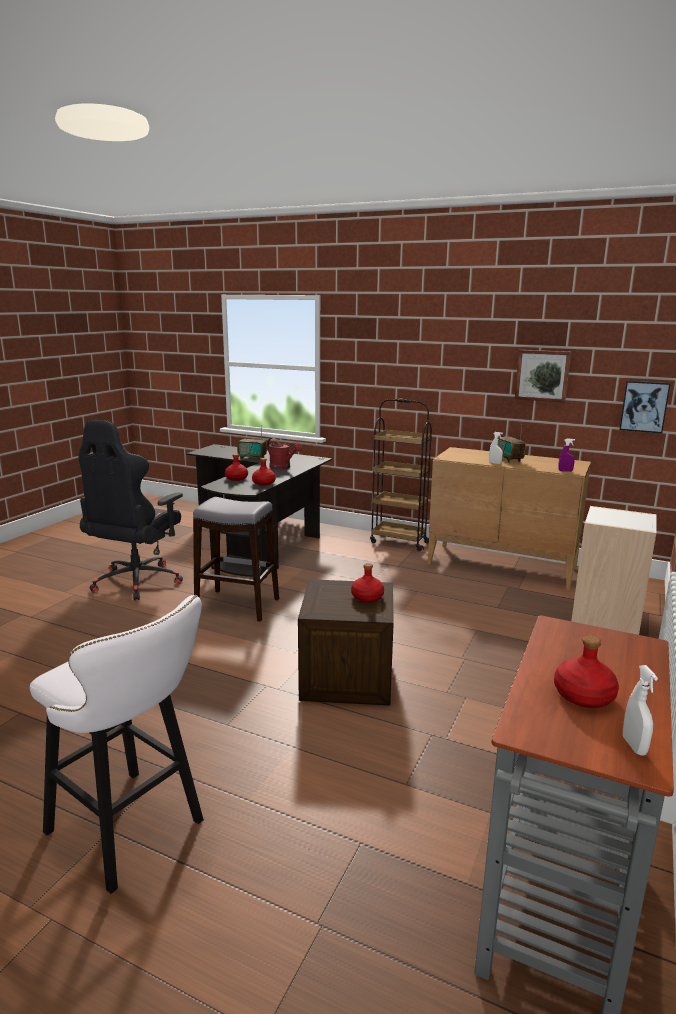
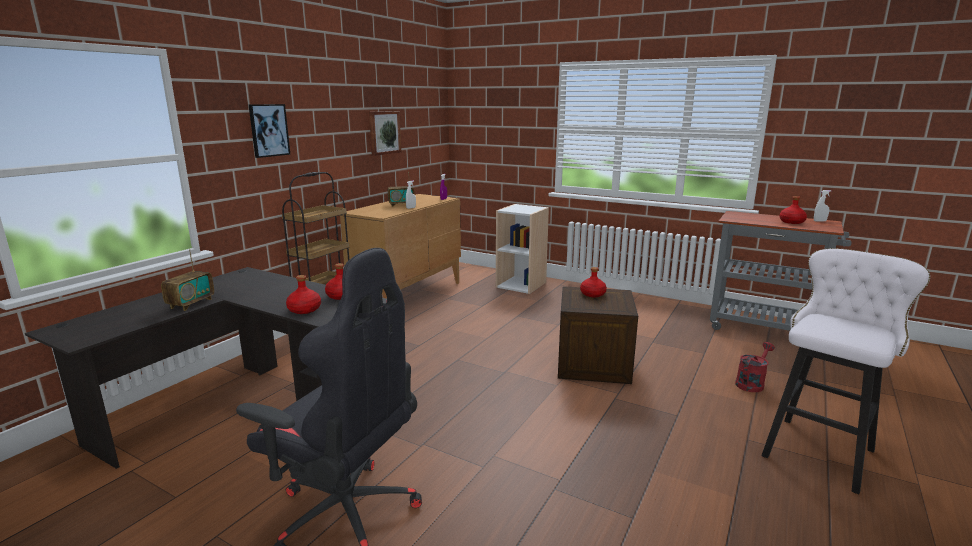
camera: 85 degrees left, 0 degrees up
(238, 605) = (454, 417): grey stool -> none
(283, 467) = (270, 287): red watering can -> red watering can (751, 383)
(644, 406) = (431, 147): picture -> picture (269, 130)

